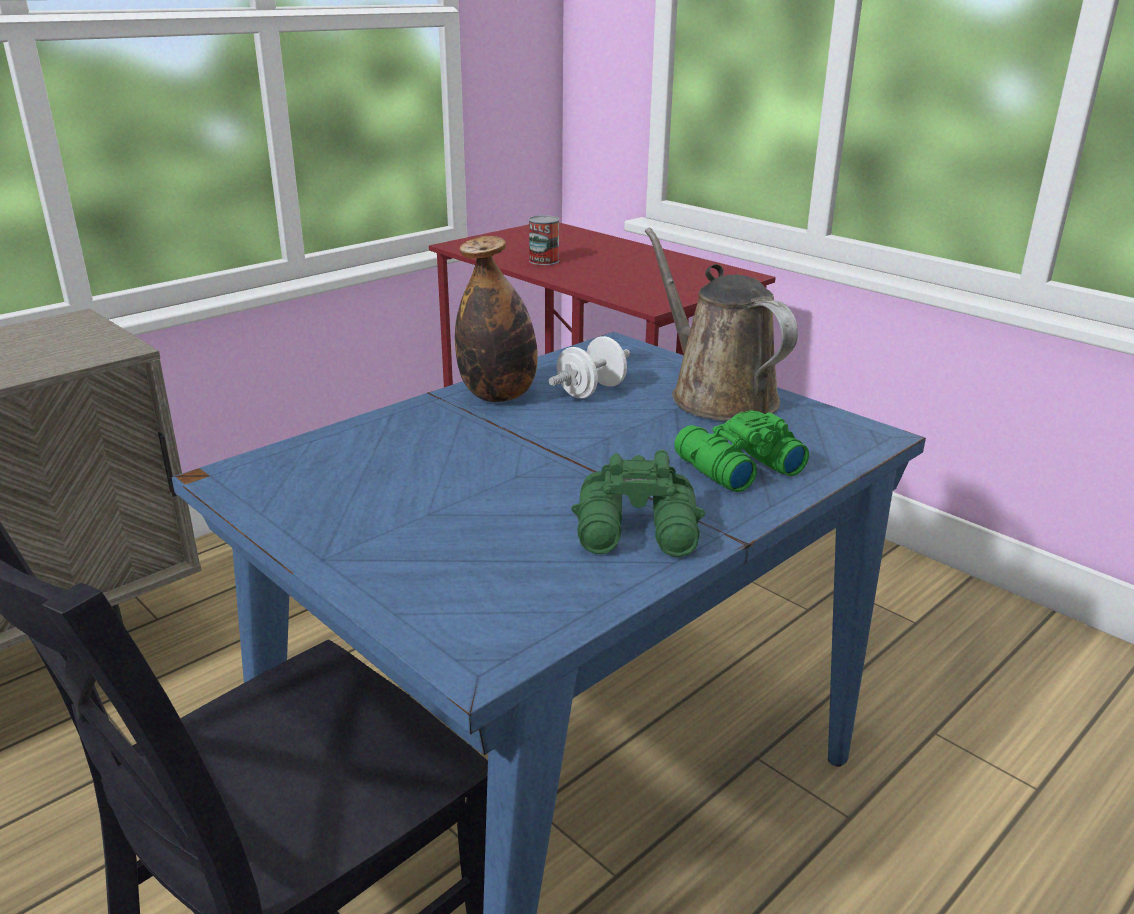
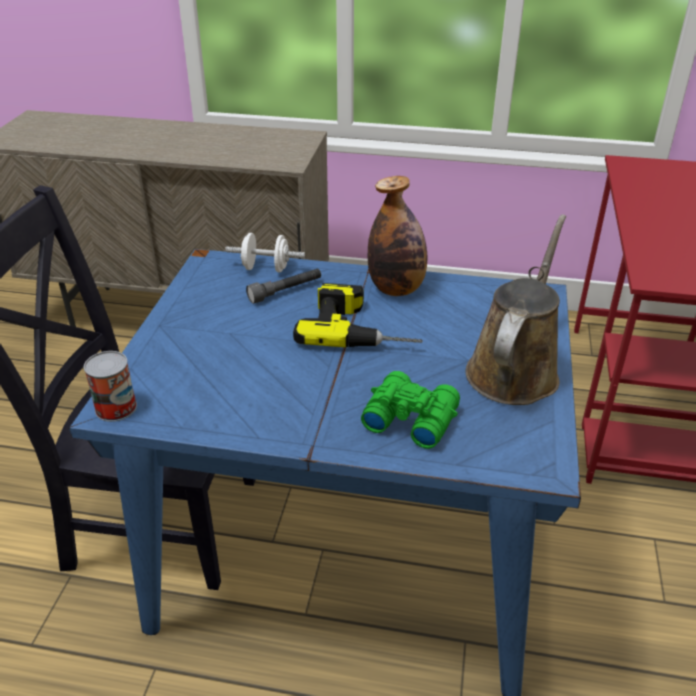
camera: 55 degrees right, 10 degrees up
(397, 451) = (285, 291): none -> grey flashlight
(543, 436) = (362, 327): none -> power drill
(544, 261) = (658, 203): can -> can (116, 408)
(591, 391) = (449, 317): white dumbbell -> white dumbbell (266, 268)
(639, 532) = (279, 411): green binoculars -> none

